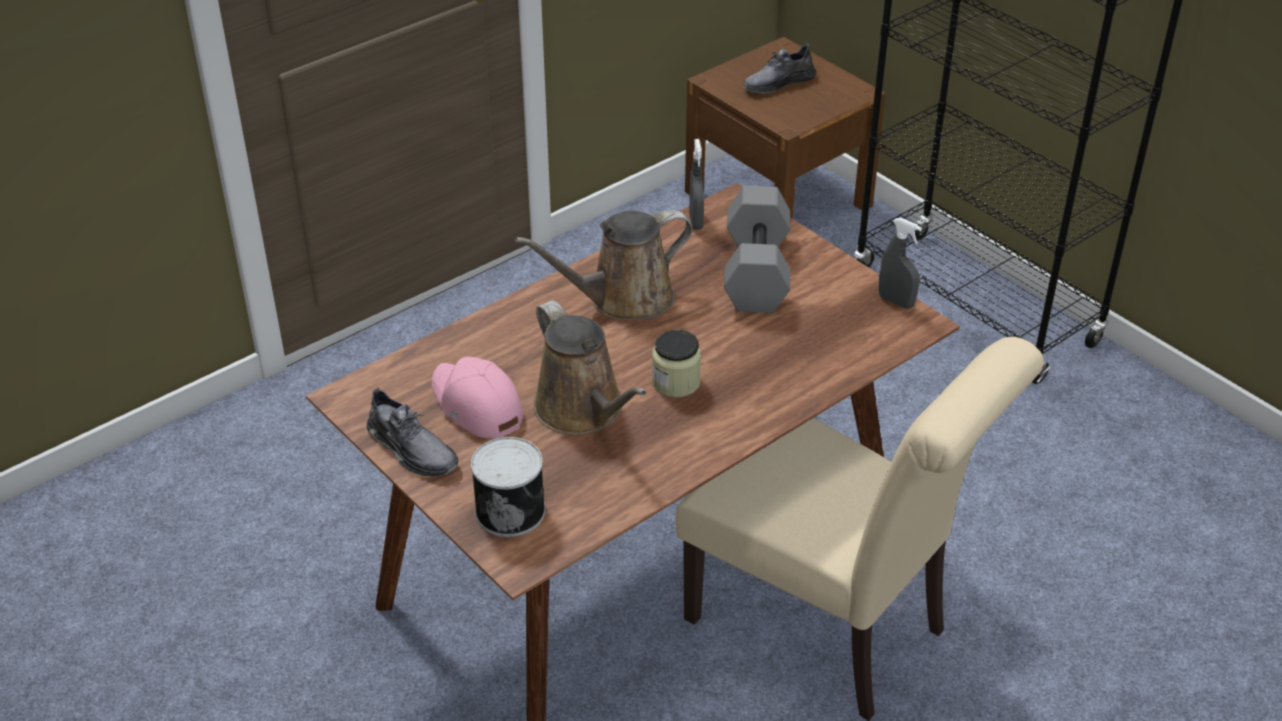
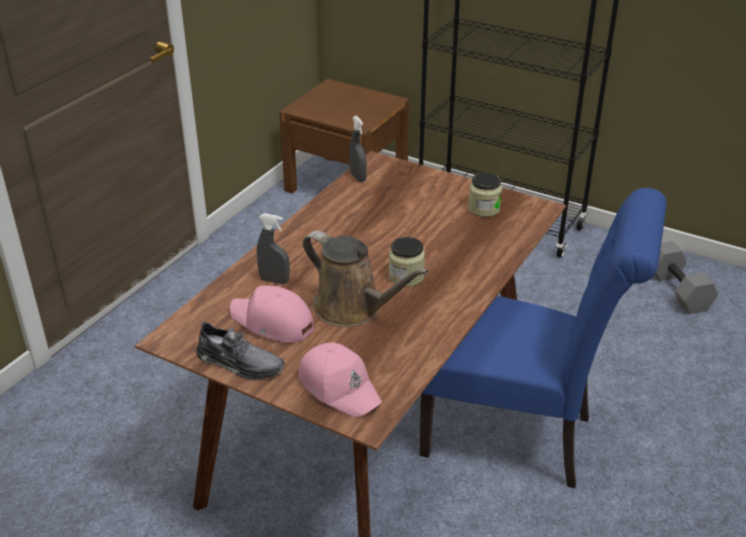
camera: 20 degrees left, 5 degrees down
(511, 510) = (339, 387): can -> pink cap
(623, 299) = (337, 233): brown watering can -> none
(754, 271) = (415, 199): grey dumbbell -> grey dumbbell (675, 290)
(778, 83) = (339, 104): grey shoe -> none
(830, 630) = (519, 437): beige chair -> blue chair
(839, 306) = (484, 209): none -> jar
(896, 301) = (517, 199): grey spray bottle -> grey spray bottle (274, 280)

